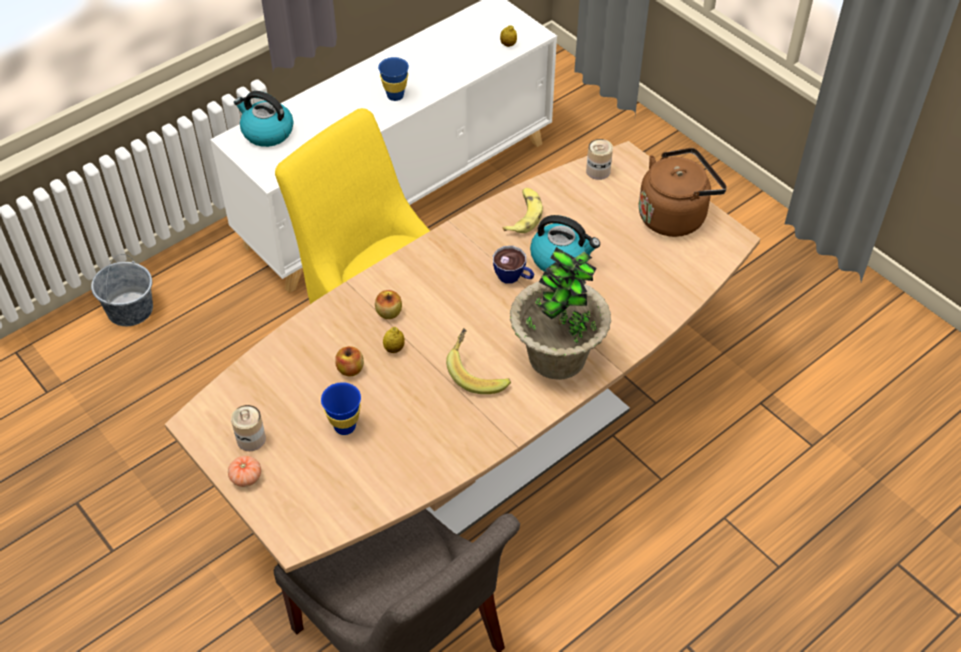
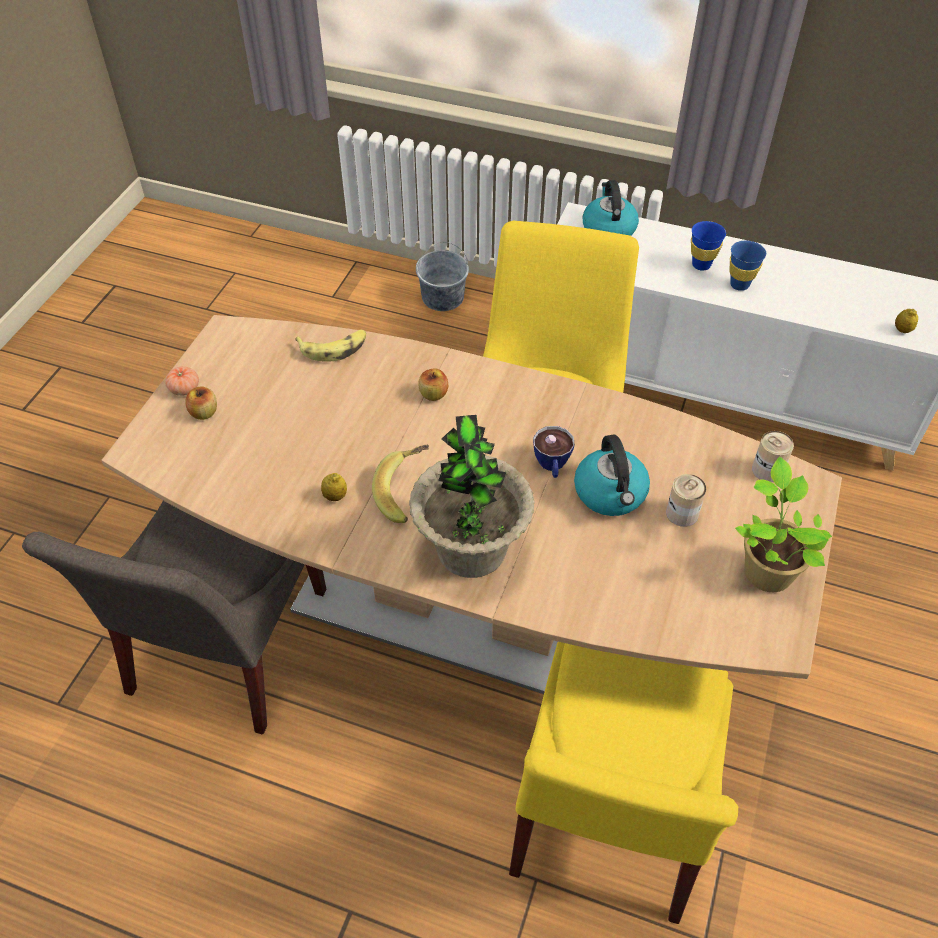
camera: 60 degrees right, 0 degrees up
(251, 439) = (227, 372): can -> can (682, 513)
(345, 426) = (278, 426): blue cup -> blue cup (701, 265)
(350, 369) = (346, 399): apple -> apple (204, 413)
(394, 348) = (392, 418): lemon -> lemon (335, 496)
(524, 215) = (645, 436): banana -> banana (334, 348)
(675, 215) = (766, 569): brown kettle -> potted plant
(703, 454) = (606, 818): none -> yellow chair

